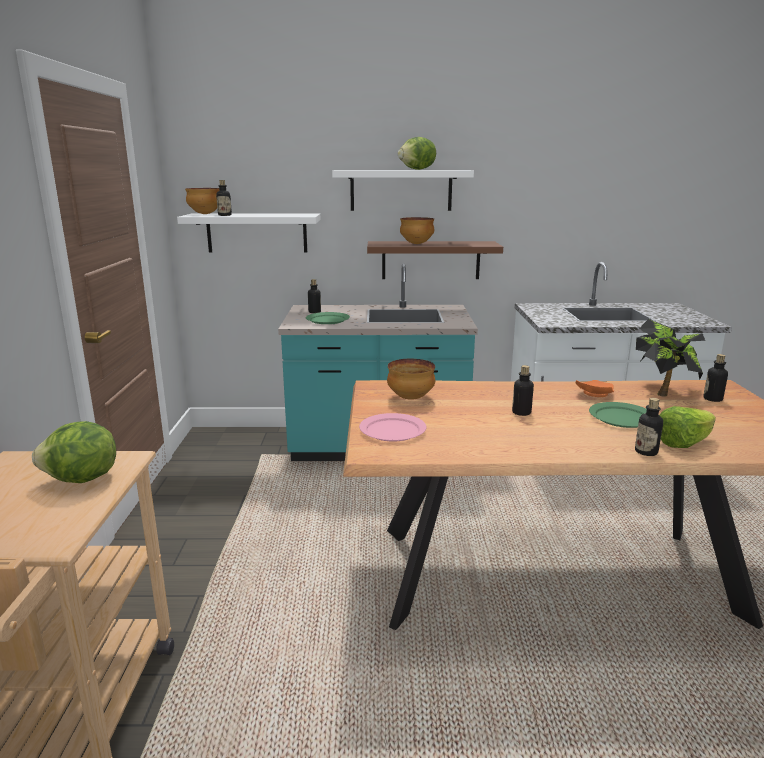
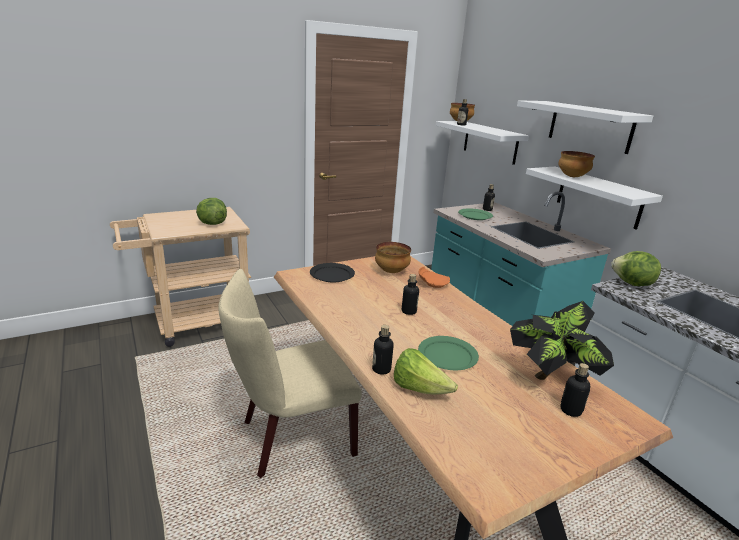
camera: 60 degrees right, 5 degrees up
(393, 430) = (332, 275): pink plate -> black plate
(418, 169) = (591, 108): lettuce -> lettuce (632, 284)
(430, 260) = (598, 197): brown shelf -> white shelf
(486, 666) = (290, 439): none -> beige chair
(594, 394) = (491, 339): orange plate -> orange plate (432, 283)

